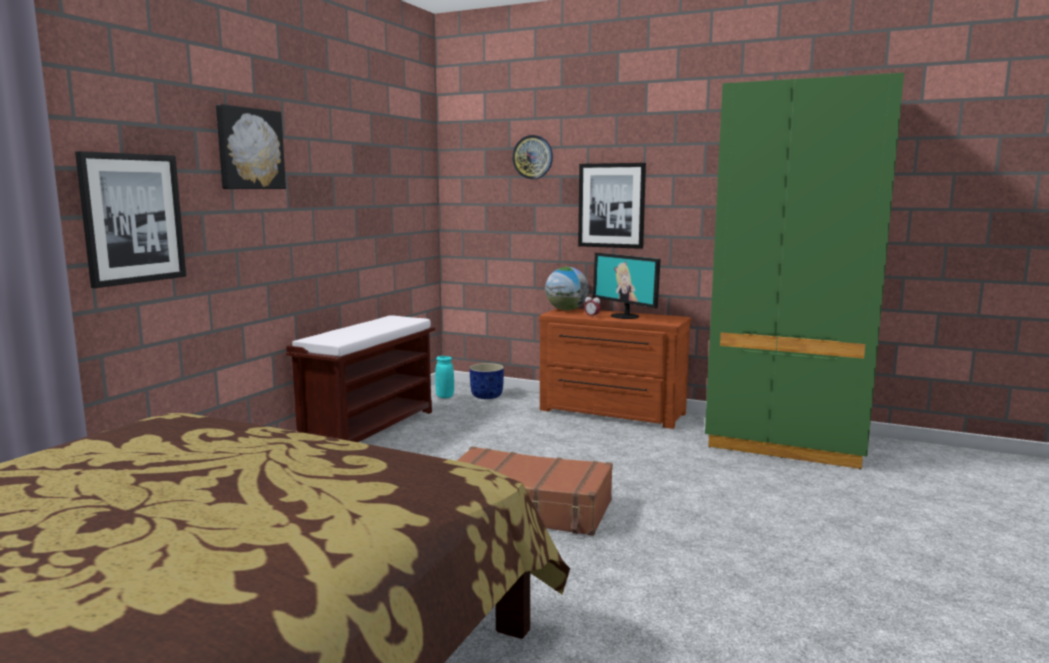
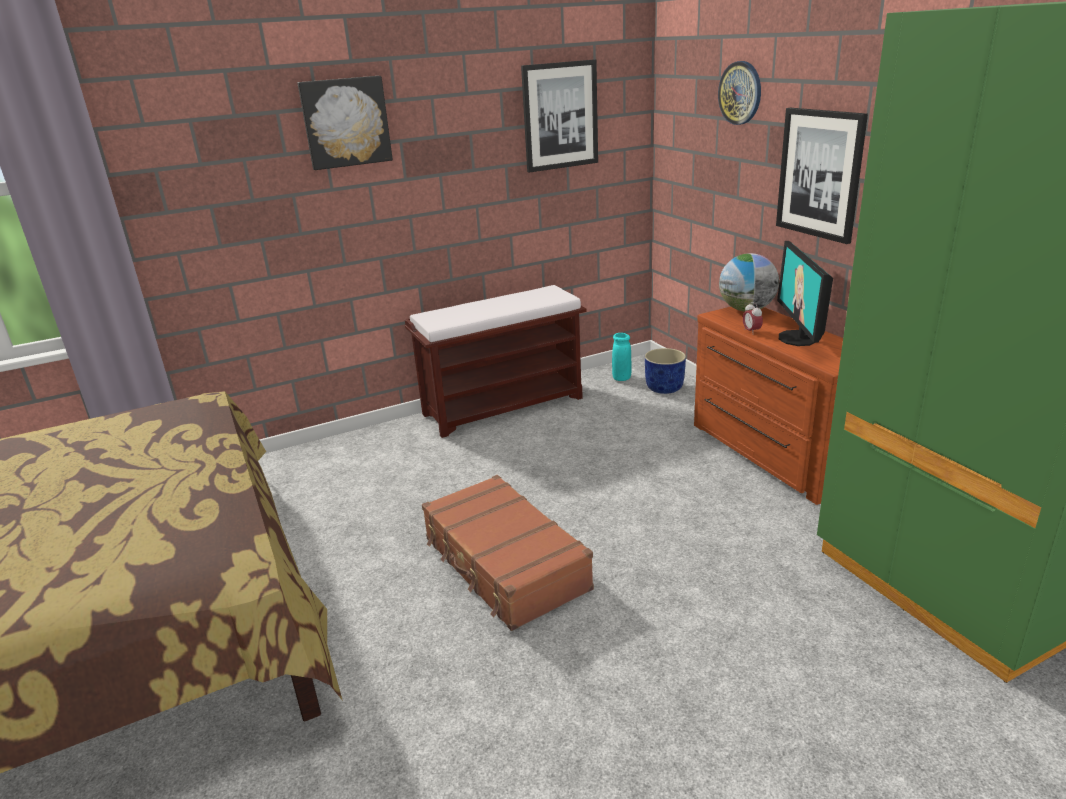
camera: 40 degrees right, 15 degrees up
(132, 218) = (213, 209): picture -> picture (560, 116)

